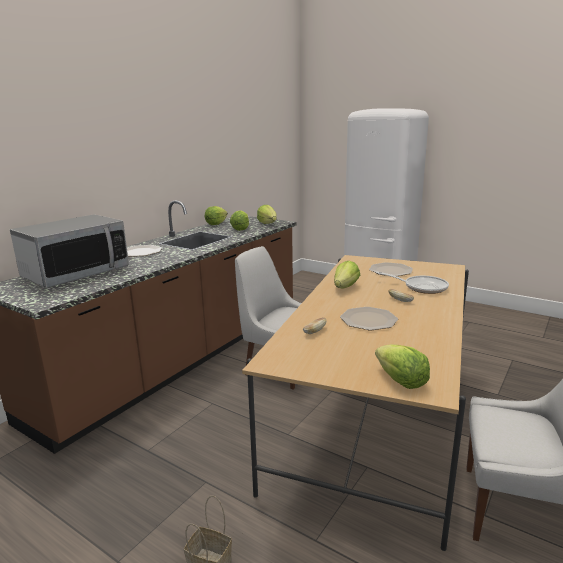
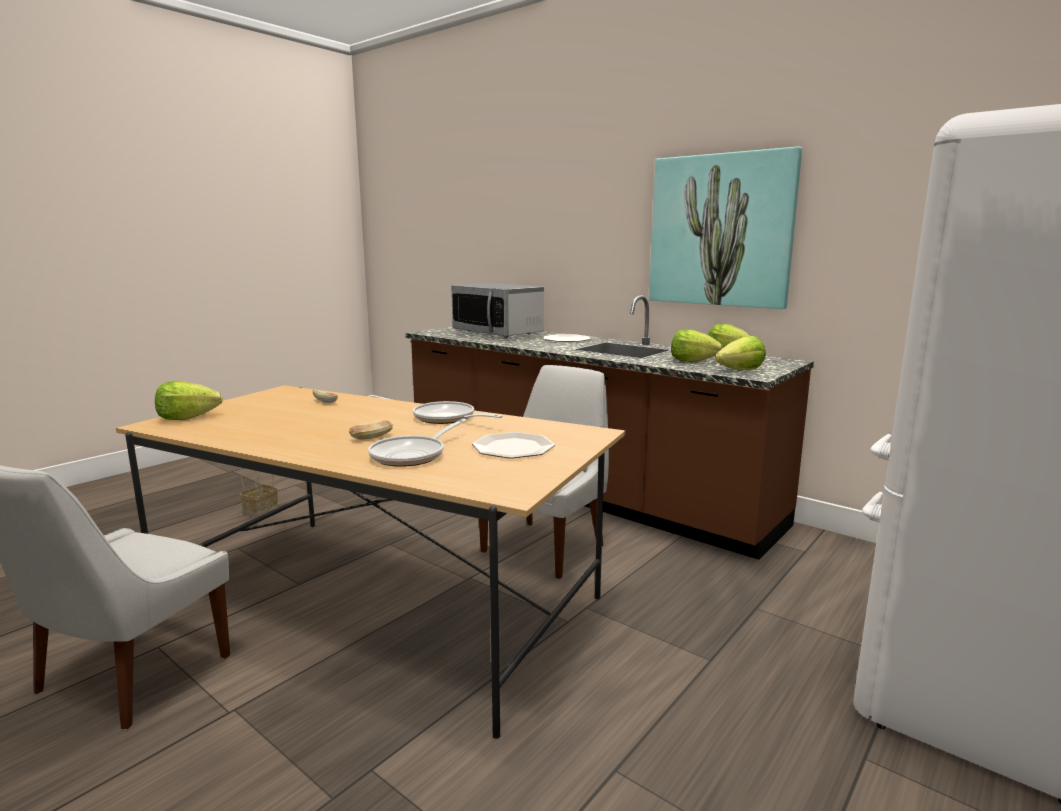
camera: 95 degrees right, 5 degrees down
(189, 149) = (721, 231): none -> picture
(345, 287) = (448, 419): lettuce -> frying pan
(368, 320) = (327, 419): plate -> none

